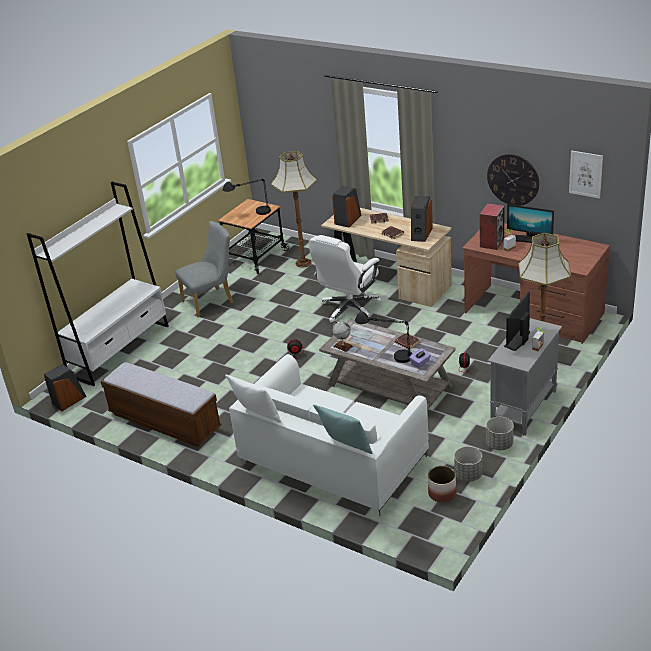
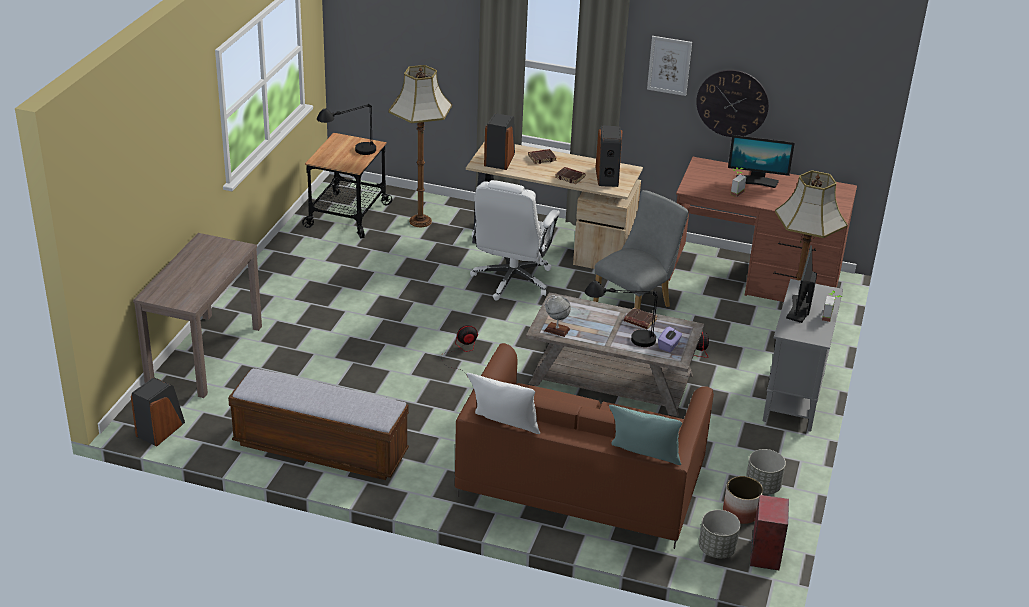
camera: 20 degrees left, 0 degrees up
(119, 350) = (205, 354): white bookcase -> brown console table
(211, 301) = (311, 278): grey chair -> grey chair (636, 305)
(332, 460) = (580, 482): white sofa -> brown sofa
(491, 242) = (710, 185): speaker -> speaker (764, 554)
(499, 444) = (784, 445): grey planter -> grey planter (716, 549)
(585, 174) = (833, 95): picture -> picture (669, 65)

